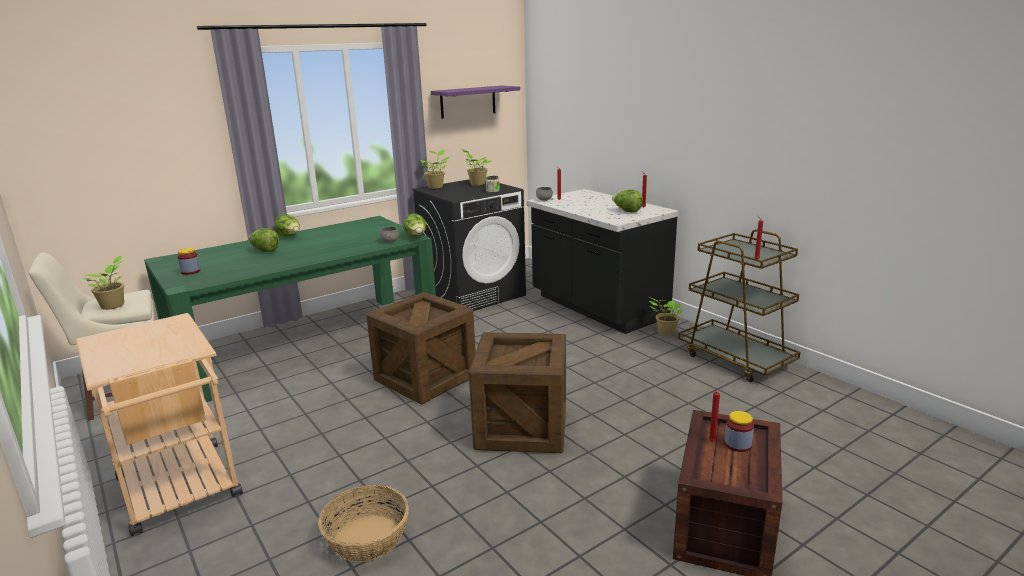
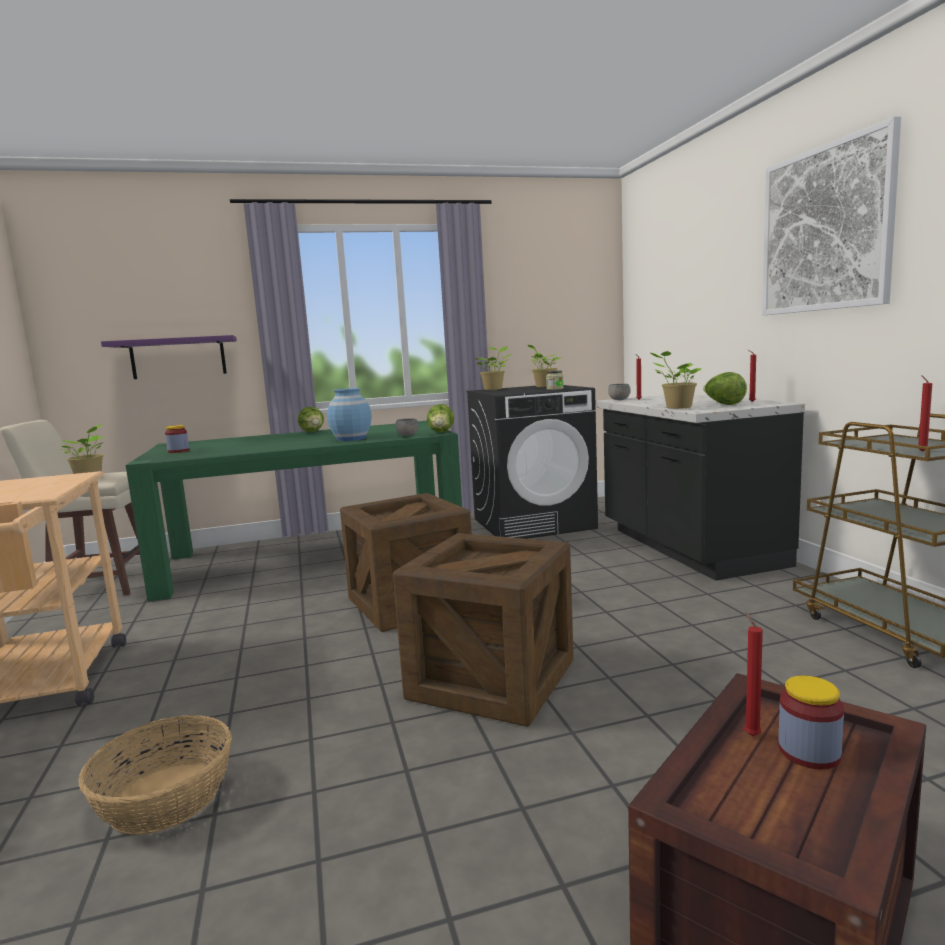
camera: 20 degrees right, 10 degrees down
(265, 251) = (271, 440): lettuce -> none
(342, 247) = (351, 438): none -> blue vase
(468, 102) = (545, 295): purple shelf -> purple shelf (178, 358)
(665, 332) = (780, 584): potted plant -> potted plant (676, 407)
(693, 95) = (825, 229): none -> picture

